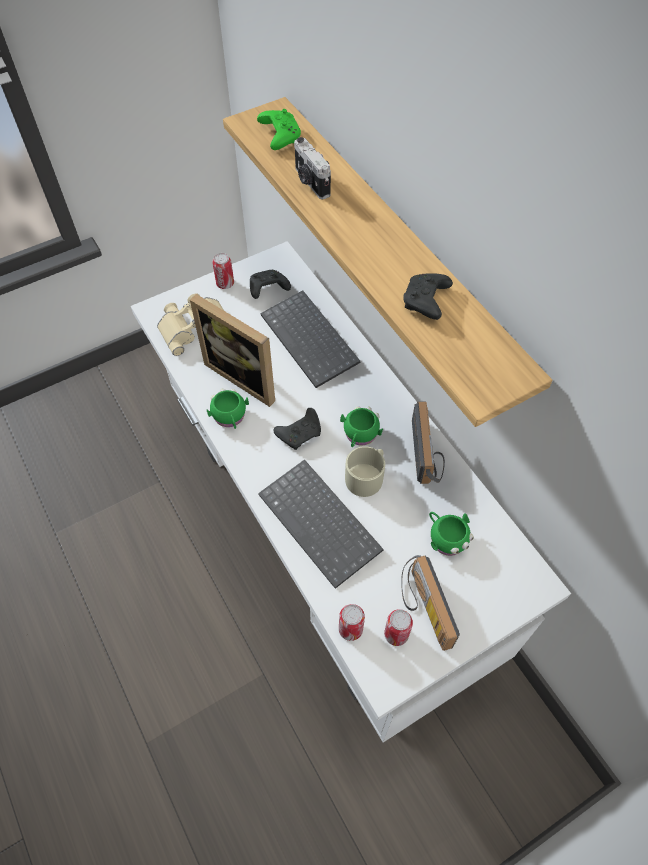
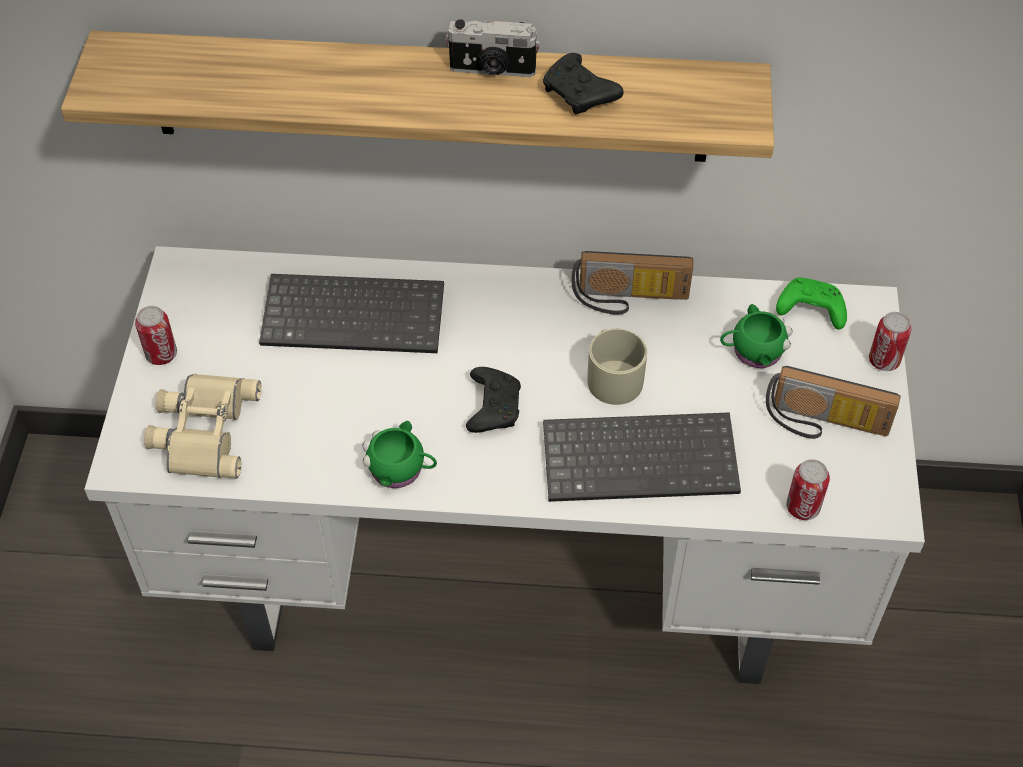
camera: 55 degrees left, 5 degrees down
(246, 376) = (348, 416): picture frame -> none
(267, 289) = (221, 313): black game controller -> none
(279, 136) = (163, 72): green game controller -> green game controller (809, 310)
(310, 182) = (284, 88): camera -> camera (492, 70)
(359, 435) = (548, 349): green mug -> none
(396, 634) = (838, 468): can -> can (884, 361)
(428, 453) = (629, 300): radio -> radio turned 150 degrees clockwise

